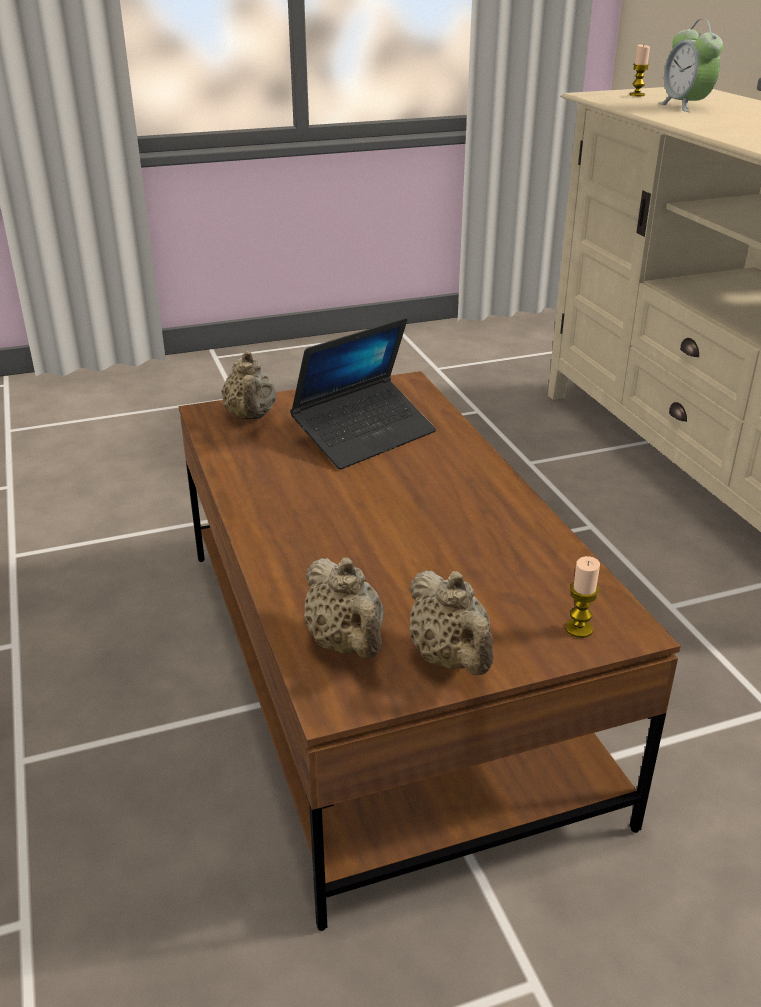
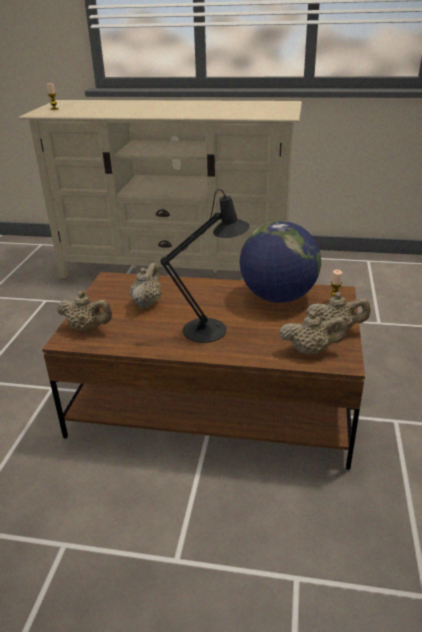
camera: 60 degrees left, 0 degrees up
(335, 515) = (211, 329): none -> black table lamp
(364, 435) = (147, 302): laptop -> beige teapot
(515, 554) = (278, 297): none -> globe
(685, 107) = (92, 109): alarm clock -> none

